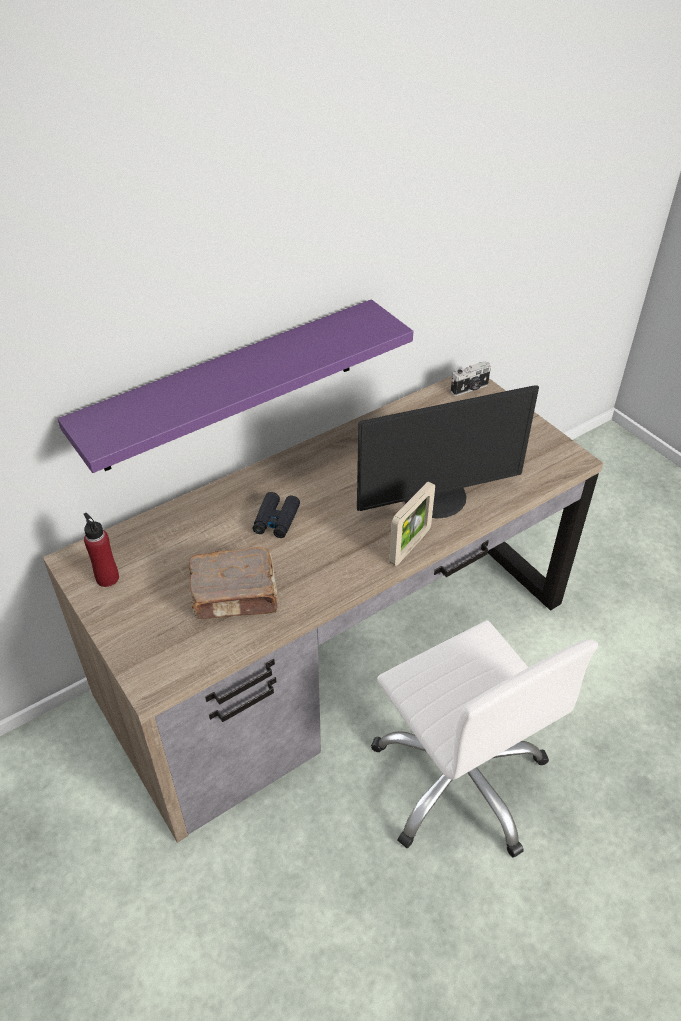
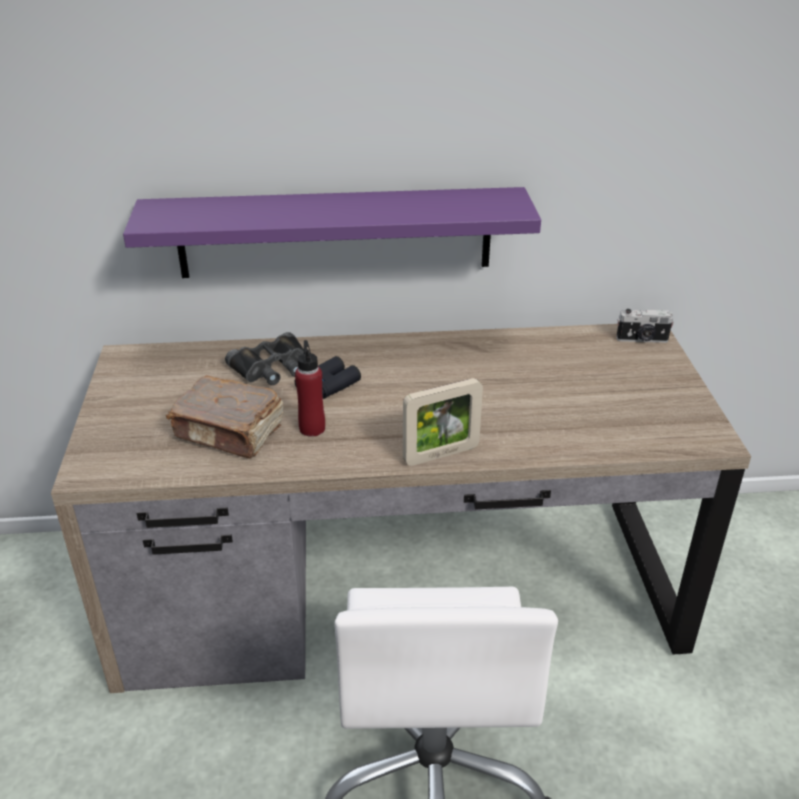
camera: 30 degrees right, 10 degrees down
(107, 578) = (136, 378): red bottle -> red bottle (312, 428)
(216, 520) = (272, 367): none -> black binoculars
(436, 498) = (511, 422): monitor -> none

